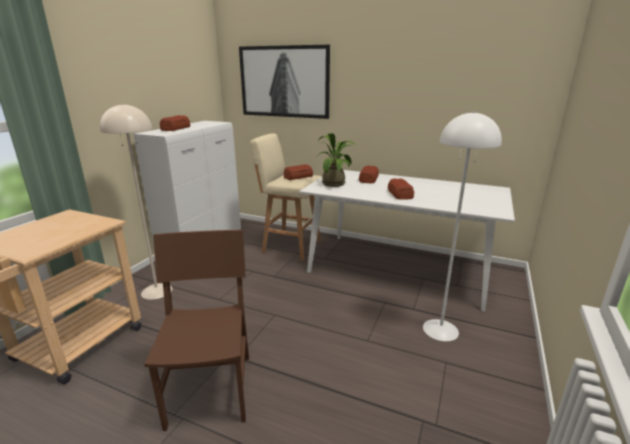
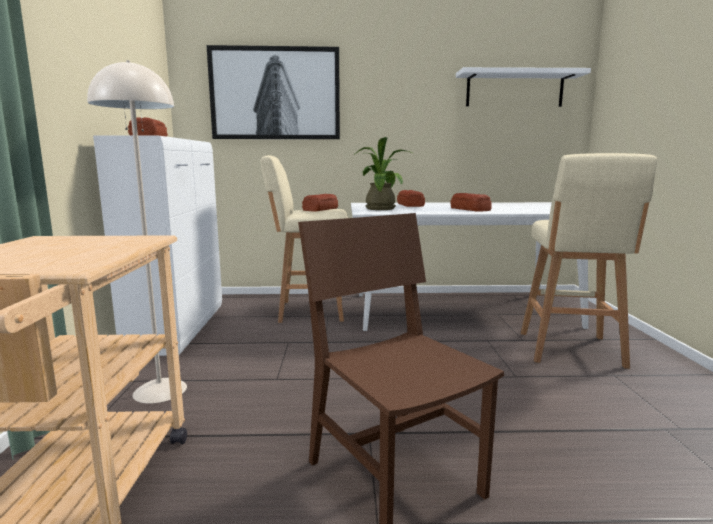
camera: 25 degrees left, 10 degrees down
(440, 329) = (571, 351): white floor lamp -> beige stool
(482, 80) = (514, 90): none -> white shelf

